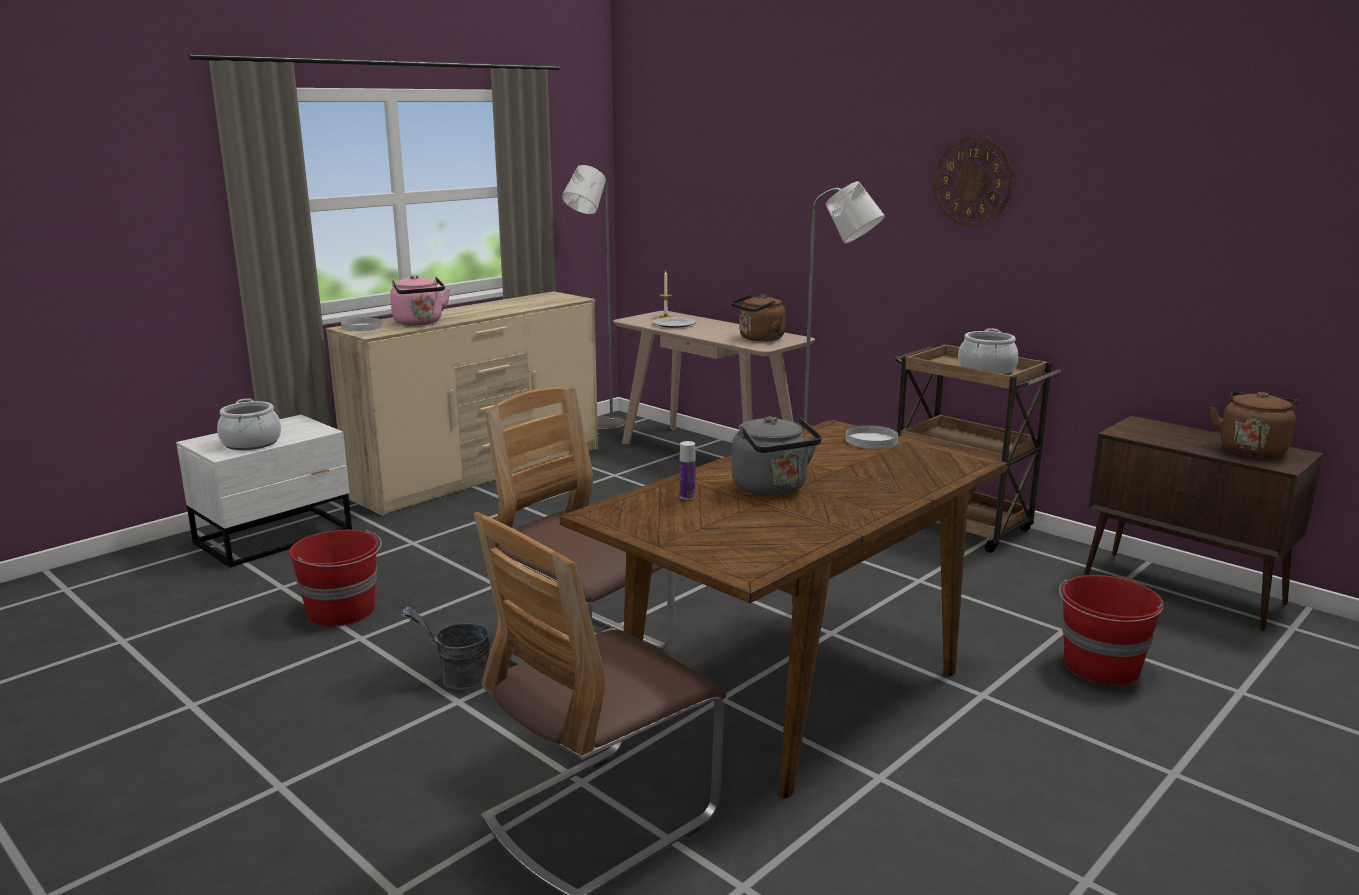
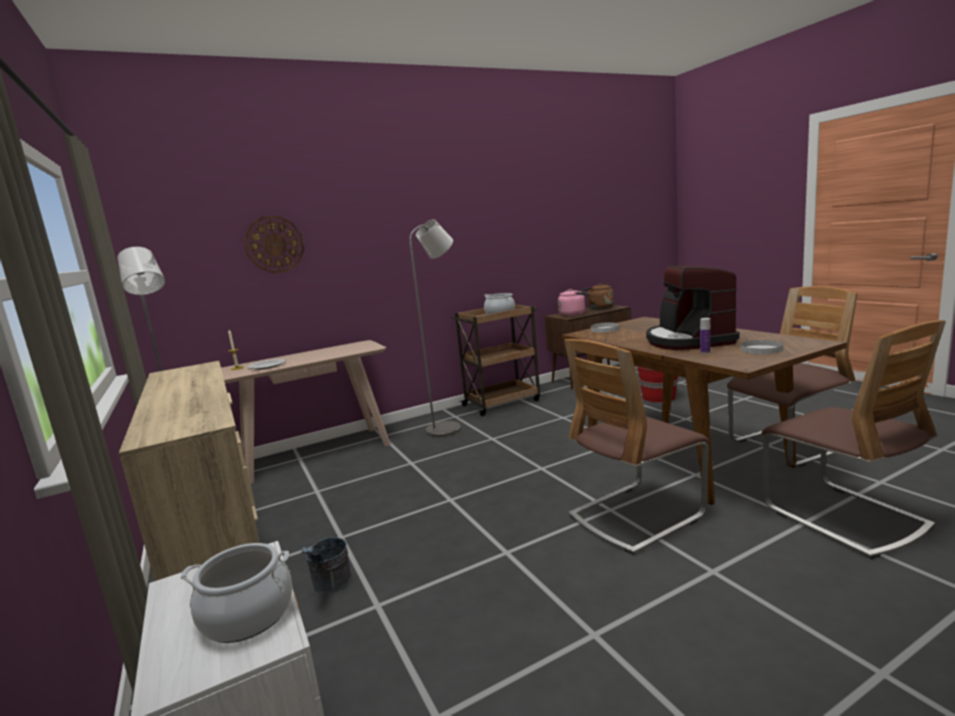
camera: 70 degrees left, 5 degrees down
(342, 611) = (528, 652): red bucket -> none
(362, 327) = (161, 432): white plate -> white plate (761, 349)
(419, 323) = (197, 408): pink kettle -> pink kettle (573, 314)
(456, 679) = (677, 572): grey bucket -> grey bucket (330, 587)
(759, 339) = (351, 348): brown kettle -> none
(772, 489) = (688, 340): grey kettle -> coffee machine
(883, 802) = (789, 446): none -> chair
(973, 181) = (449, 220): wall clock -> wall clock (274, 244)

